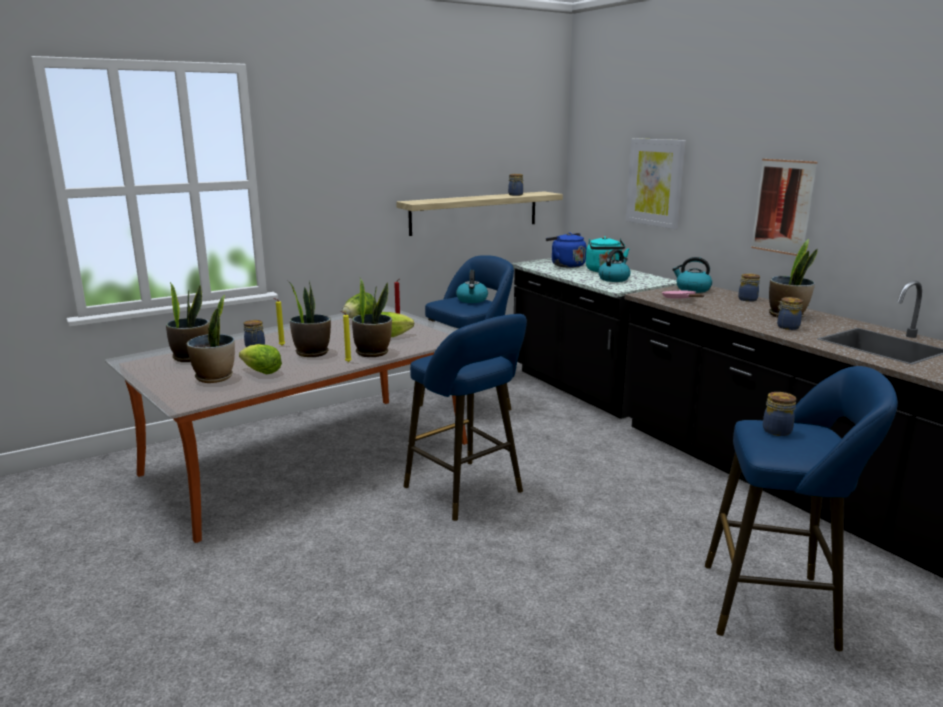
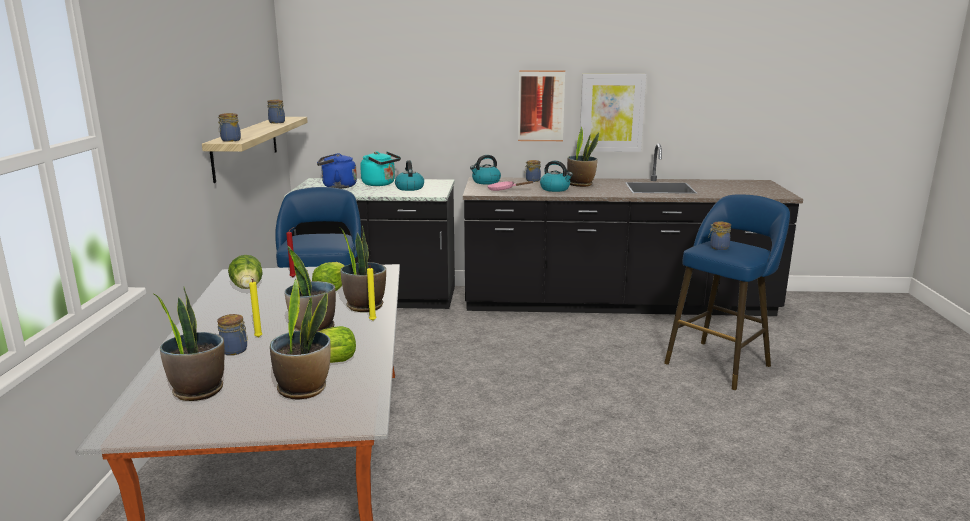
camera: 55 degrees left, 0 degrees up
(467, 492) = (477, 405): blue stool -> none
(472, 300) = (320, 236): kettle -> kettle (555, 189)
(655, 182) = (409, 97): picture -> picture (611, 113)
(787, 327) = (603, 190): jar -> jar (230, 140)

